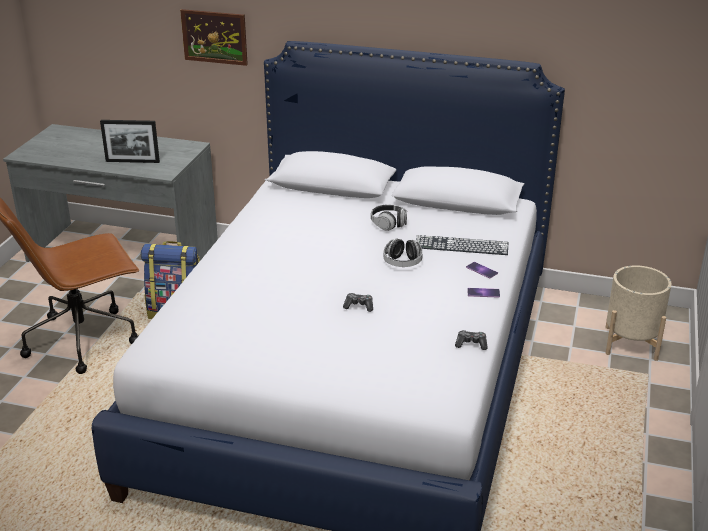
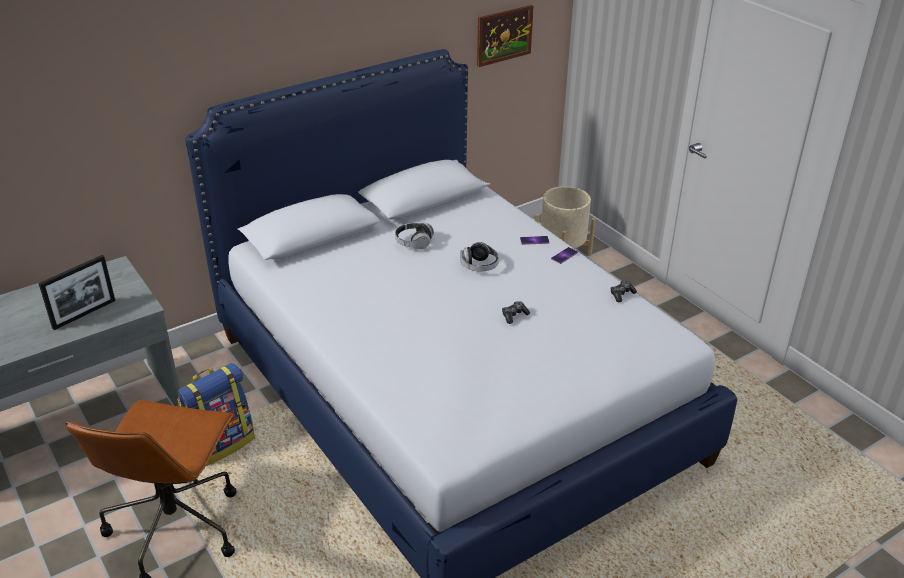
camera: 50 degrees left, 5 degrees up
(214, 37) = (108, 134): picture -> picture (504, 35)
(461, 245) = (490, 230): keyboard -> none

